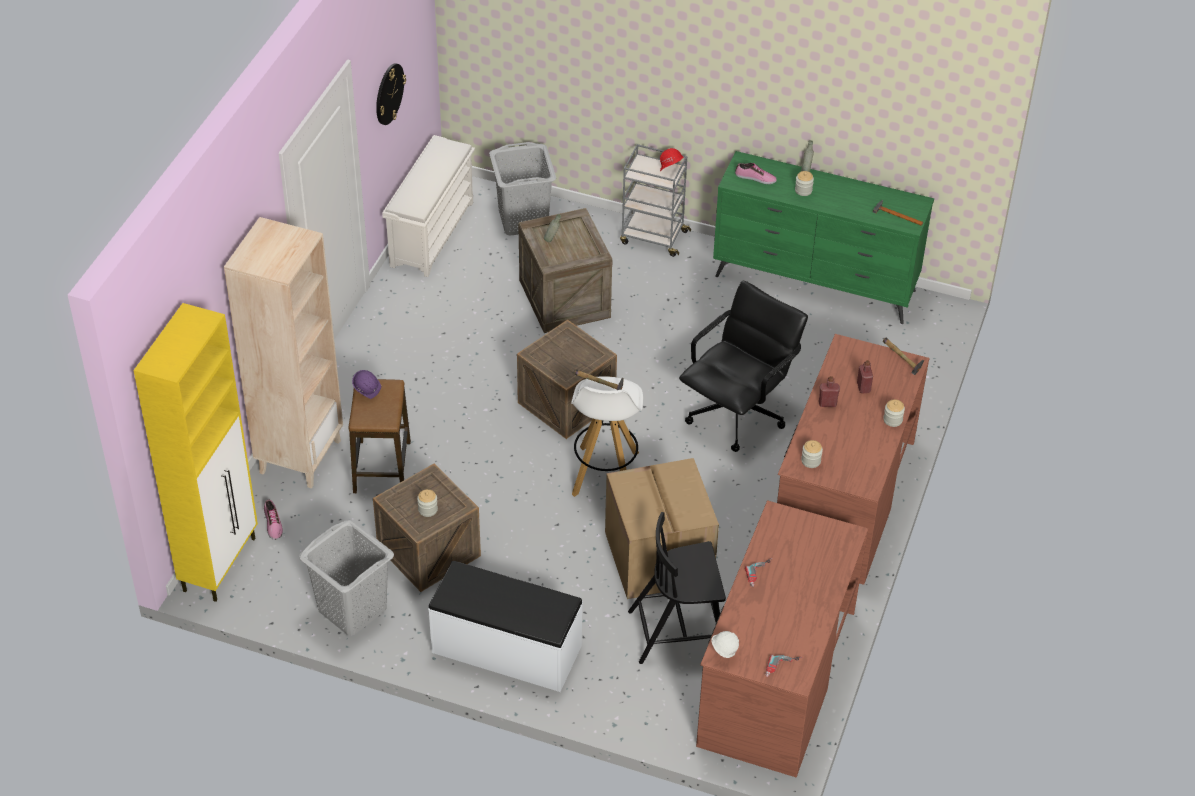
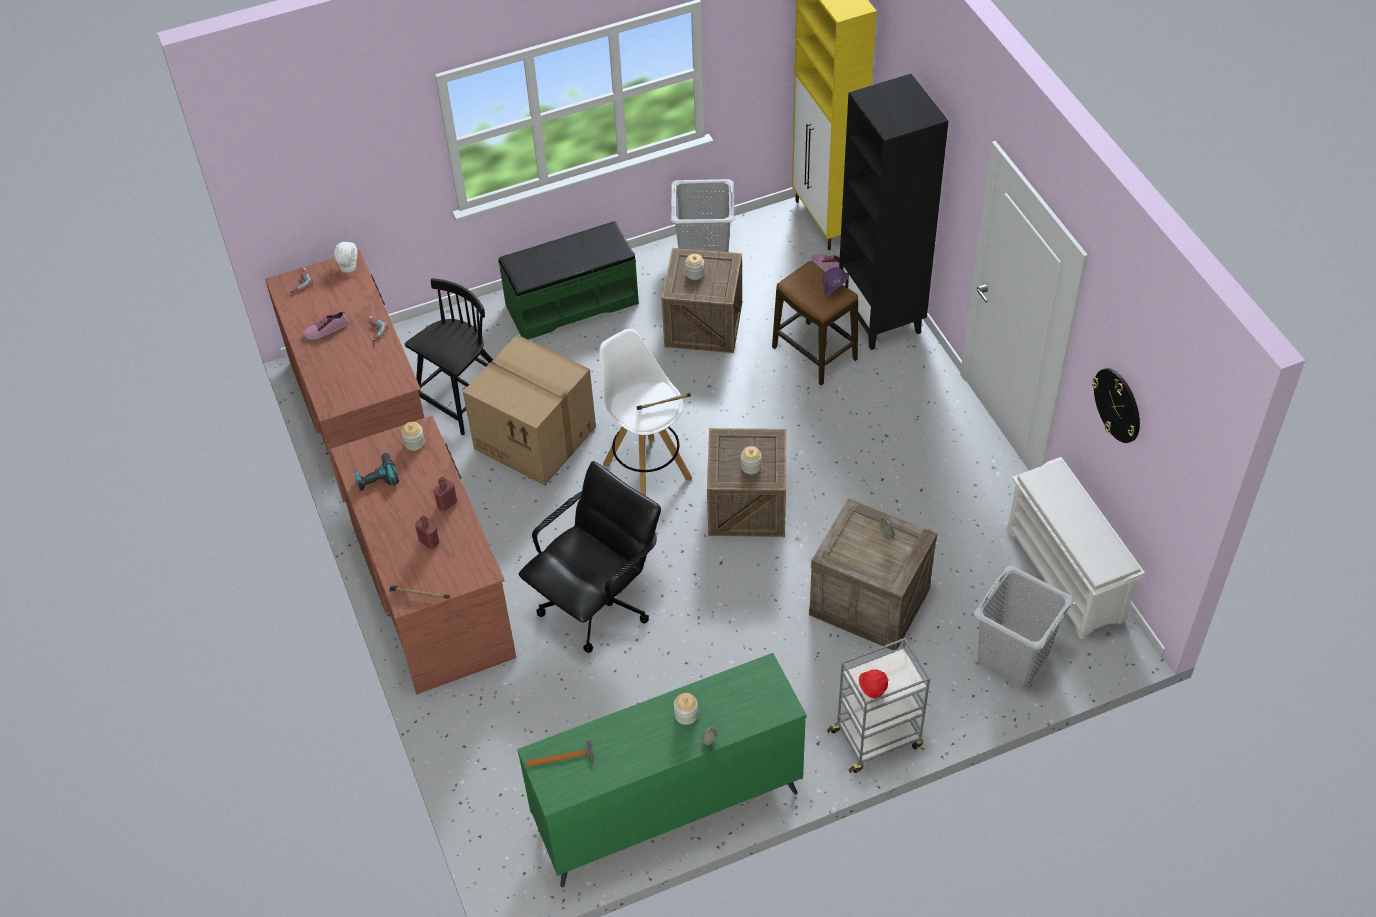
camera: 140 degrees right, 5 degrees up
(300, 456) = (881, 319): beige bookcase -> black bookcase
(506, 650) = (571, 303): white bench -> green bench
(737, 414) = (597, 604): black office chair -> black office chair turned 135 degrees counterclockwise
(755, 178) = (748, 692): shoe -> shoe (326, 329)
(861, 456) = (376, 476): none -> power drill
(892, 420) = (376, 529): jar -> jar (751, 467)

